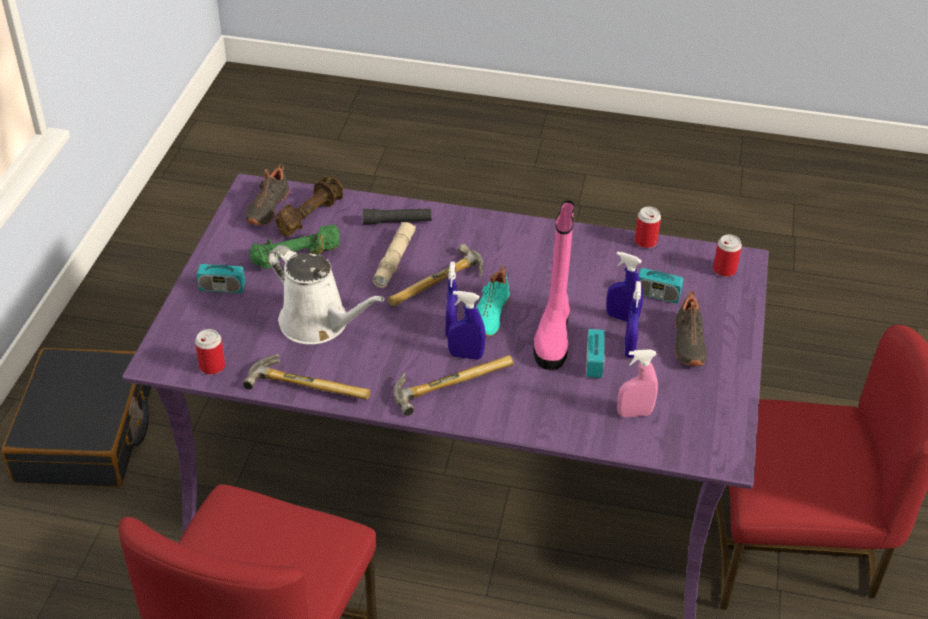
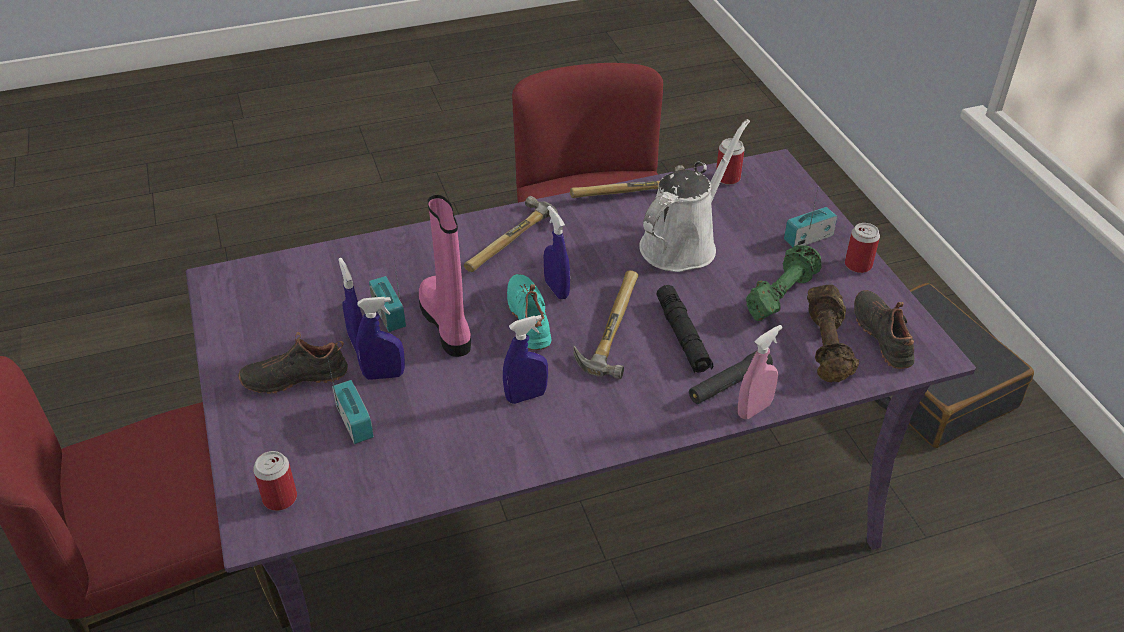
camera: 150 degrees right, 0 degrees up
(319, 324) = (683, 243): white watering can -> white watering can turned 120 degrees clockwise
(394, 259) = (682, 336): beige flashlight -> black flashlight
(466, 355) = (520, 271): blue spray bottle -> blue spray bottle (526, 396)
(634, 413) = (323, 283): pink spray bottle -> pink spray bottle (754, 409)
(645, 241) = (406, 497): can -> can (858, 265)
(657, 295) = (355, 422): radio -> radio turned 75 degrees clockwise
(687, 342) = (295, 376): black shoe -> black shoe turned 75 degrees counterclockwise

